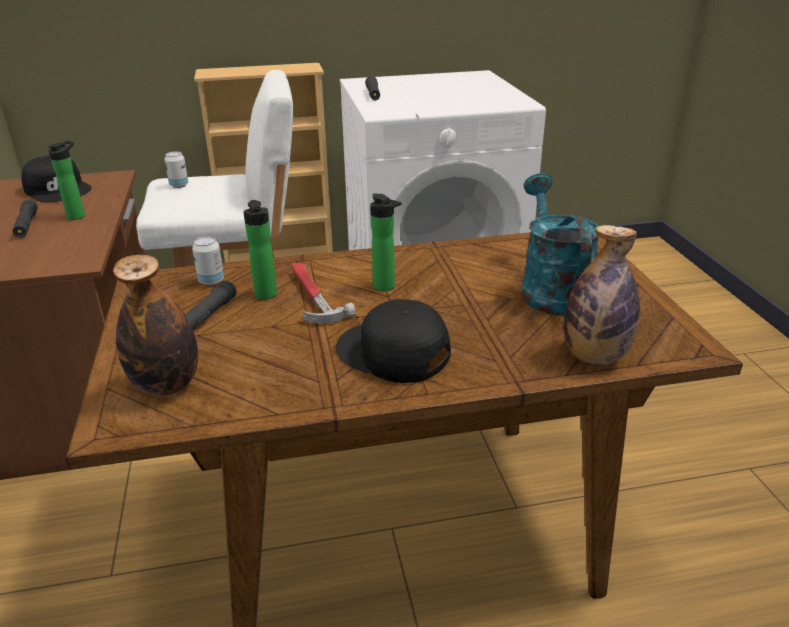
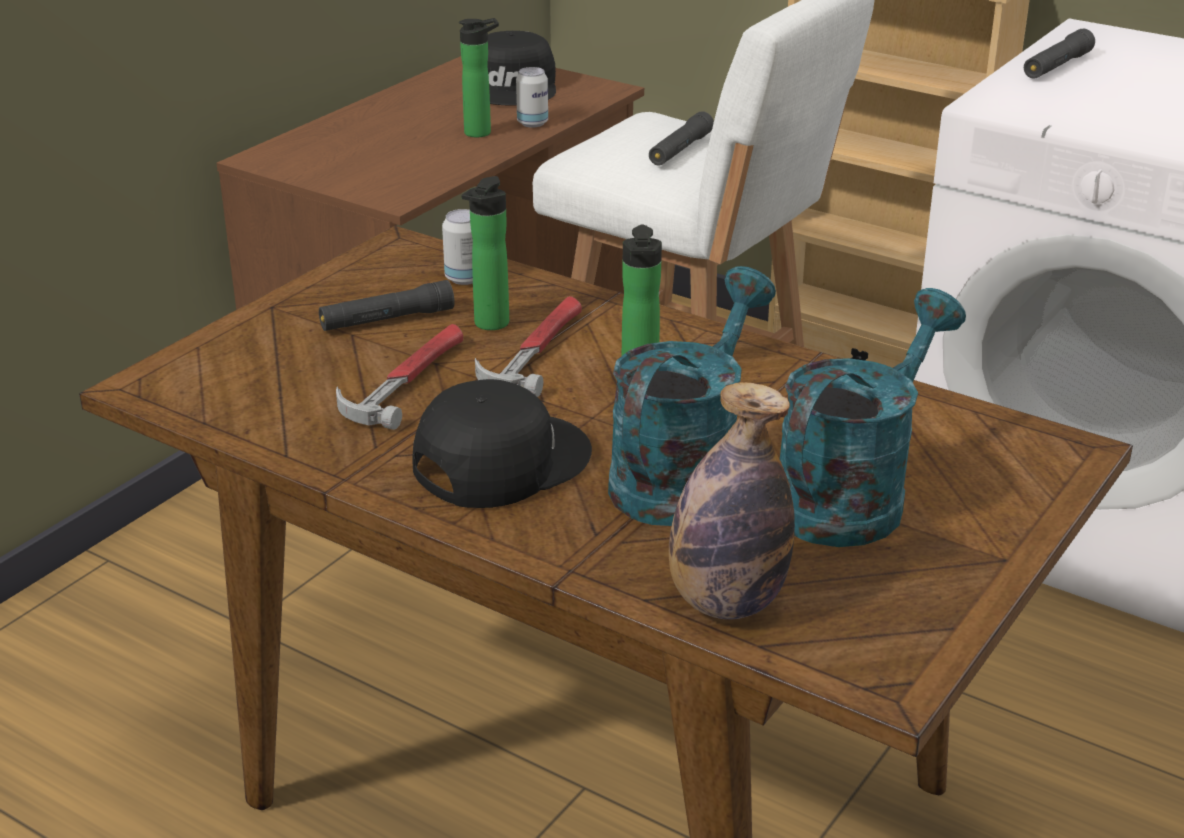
camera: 45 degrees right, 0 degrees up
(26, 225) = (413, 125): black flashlight -> black flashlight (680, 150)
(167, 385) = (245, 371): bottle -> none
(179, 185) = (651, 132): can -> can (532, 123)
(273, 341) = (407, 380): none -> hammer
(392, 353) = (499, 461): black cap -> black cap turned 60 degrees clockwise
(478, 315) = (683, 475): none -> turquoise watering can

